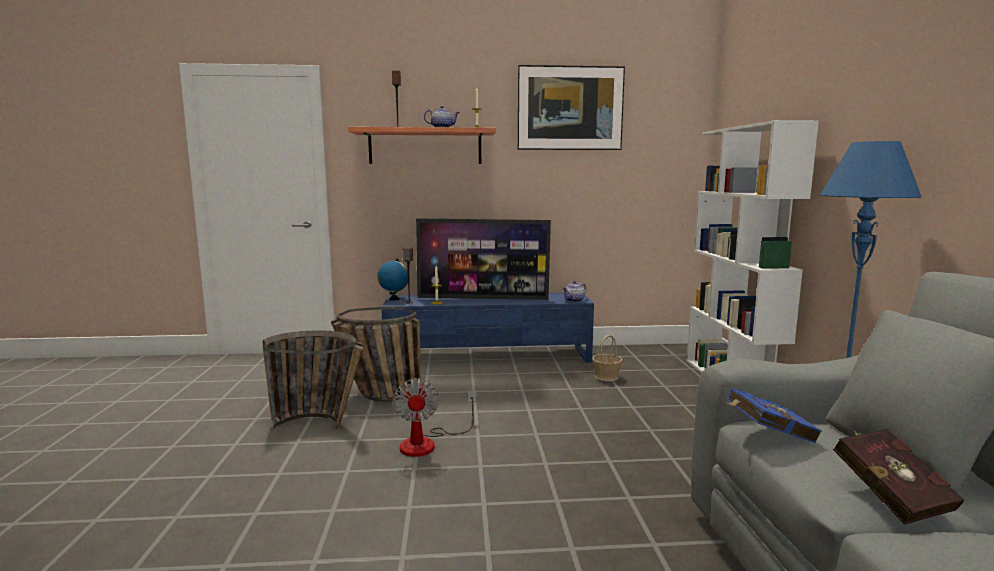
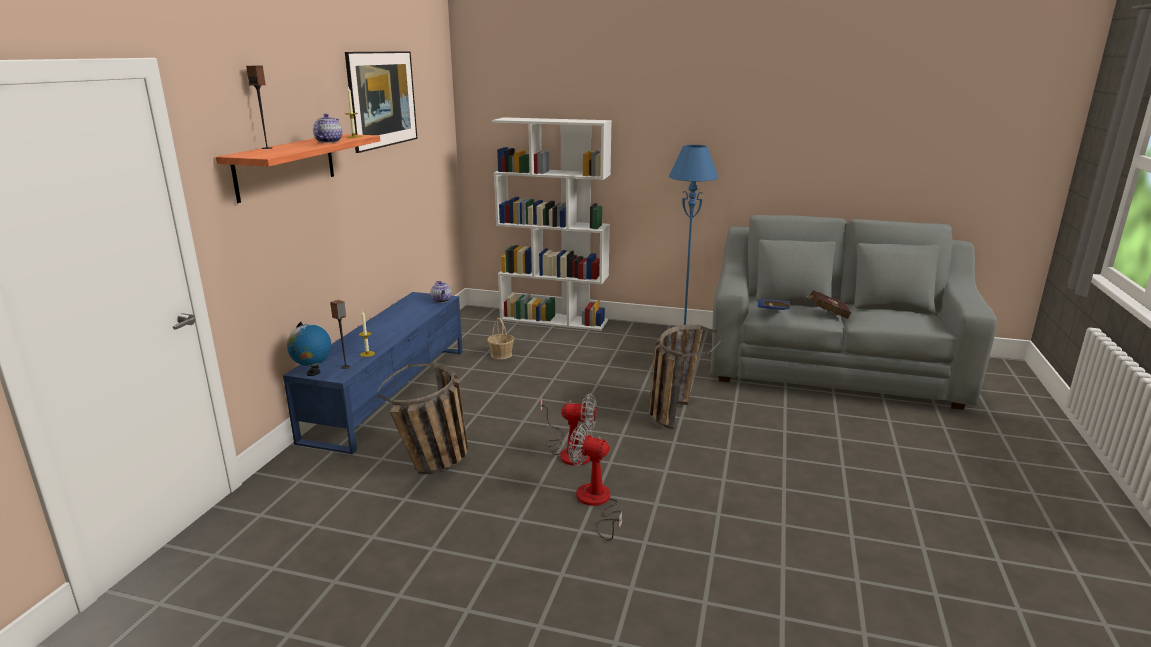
camera: 70 degrees left, 10 degrees up
(322, 425) = (489, 503): basket -> basket (675, 409)
(328, 474) = (596, 503): none -> fan
(483, 298) = (379, 331): television -> none

